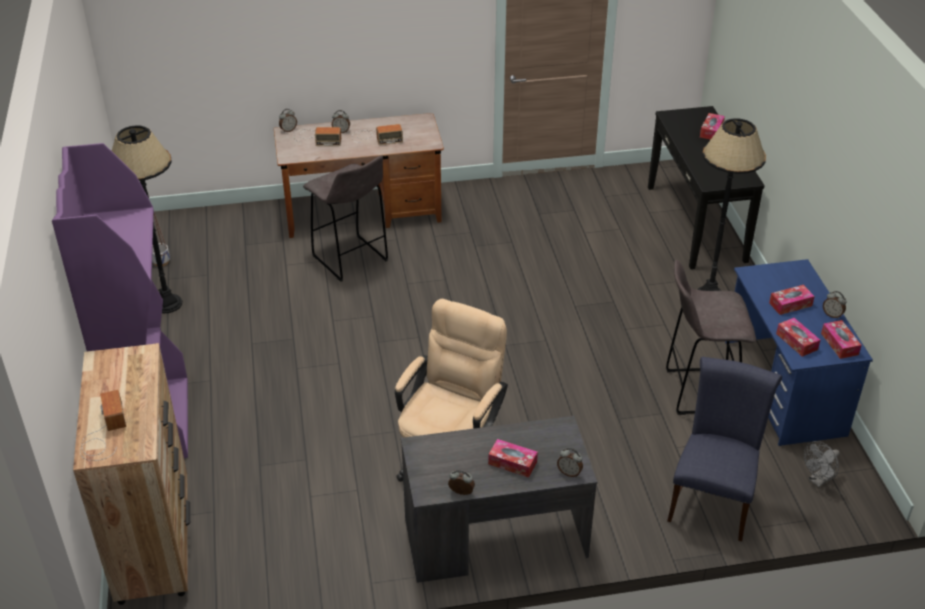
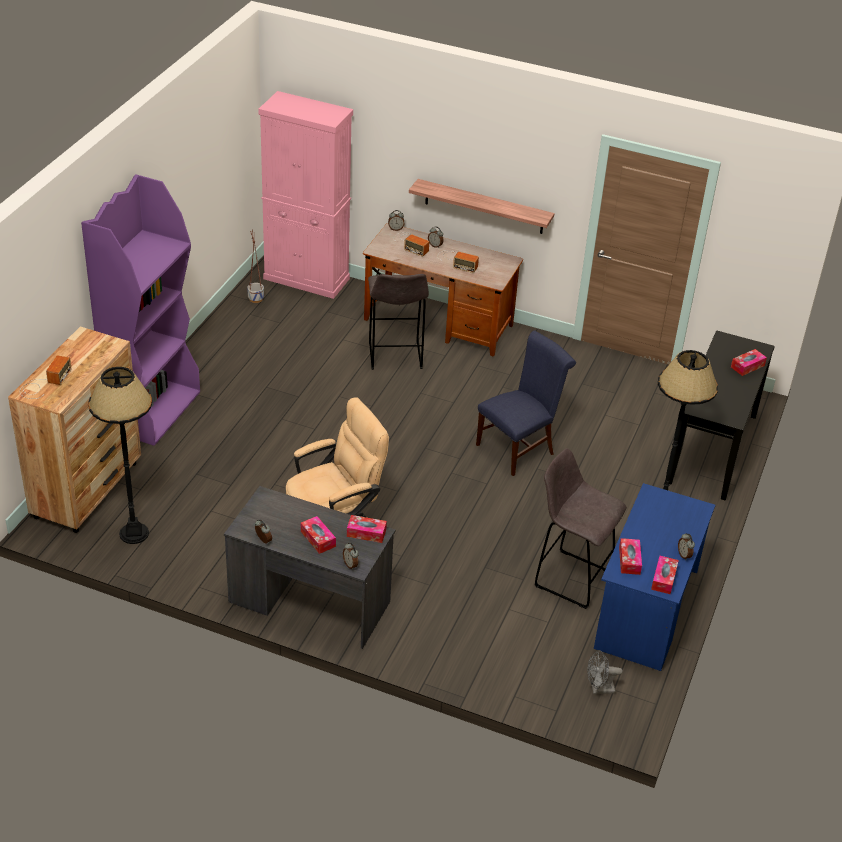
camera: 30 degrees right, 0 degrees up
(167, 303) = (234, 332): black floor lamp -> black floor lamp (134, 533)
(196, 222) = (306, 279): none -> pink cabinet
(380, 73) = (484, 207): none -> shelf
(712, 500) = (497, 659): blue chair -> blue chair (519, 448)
(790, 304) = (657, 531): tissue box -> tissue box (366, 533)

